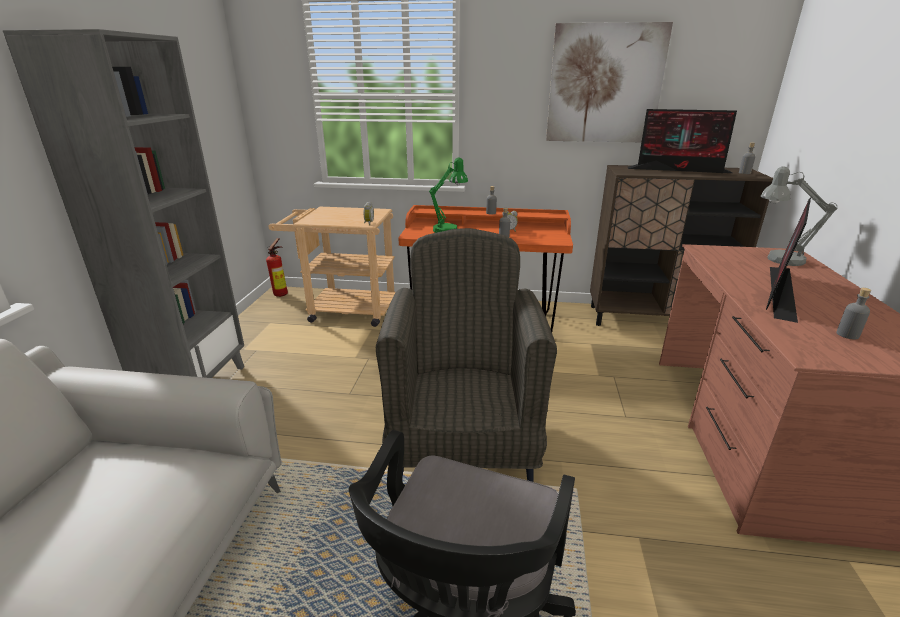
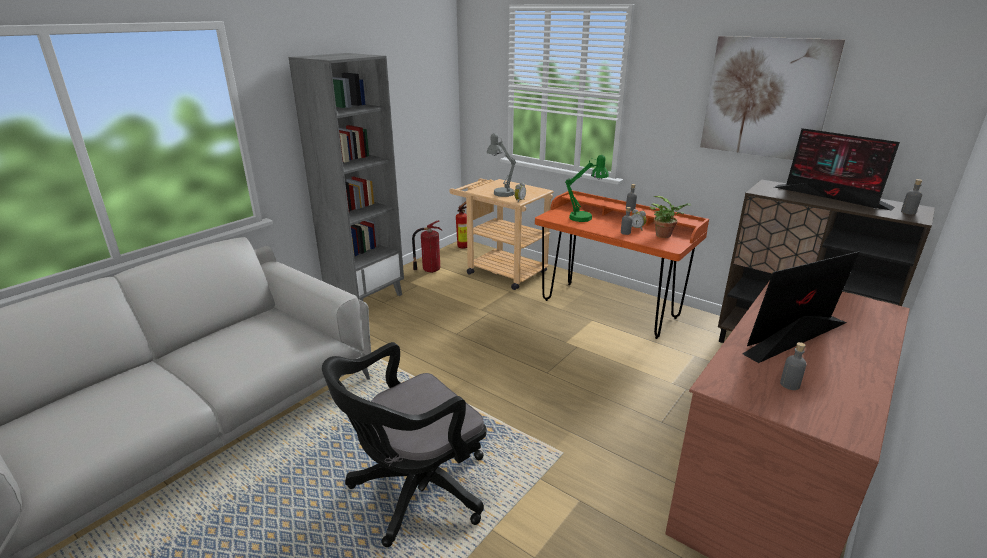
camera: 30 degrees right, 0 degrees up
(259, 328) = (430, 270): none -> fire extinguisher
(463, 444) = (507, 394): grey armchair -> none
(540, 232) = (665, 235): none -> potted plant
(777, 259) = (855, 310): grey table lamp -> grey table lamp (501, 192)

